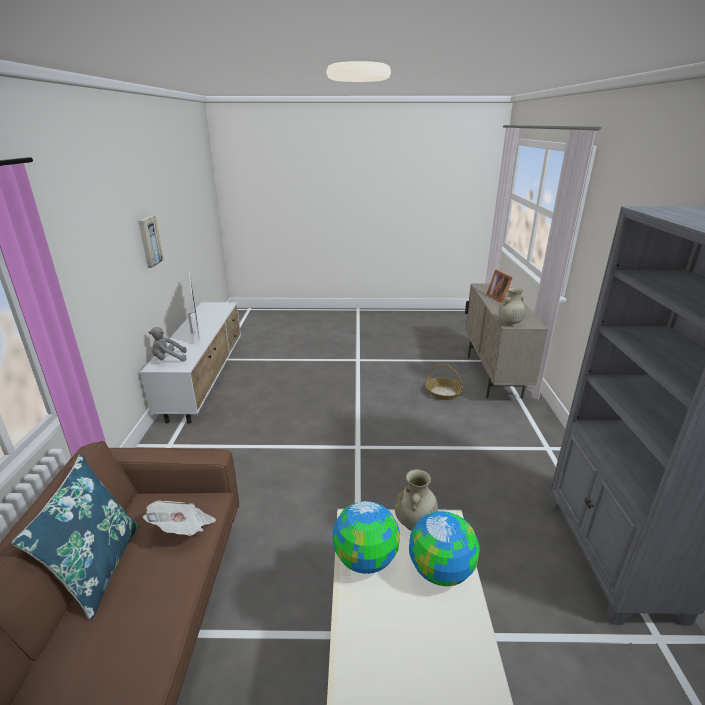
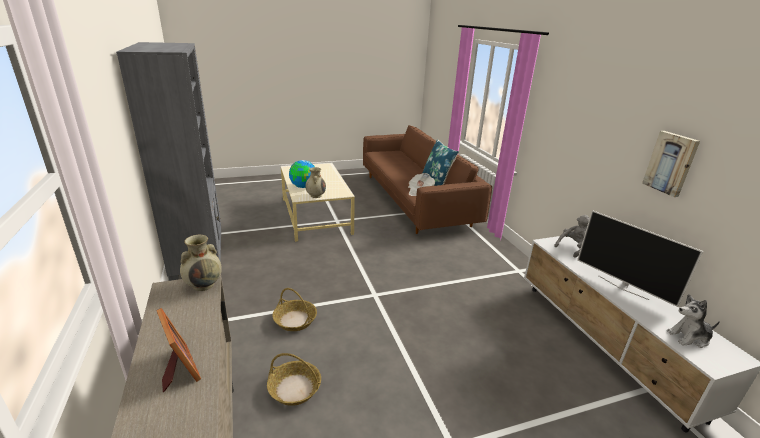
camera: 160 degrees right, 0 degrees up
(213, 311) = (689, 337): none -> plush toy
(366, 559) = (334, 186): globe -> none
(445, 435) = (295, 320): none -> basket

